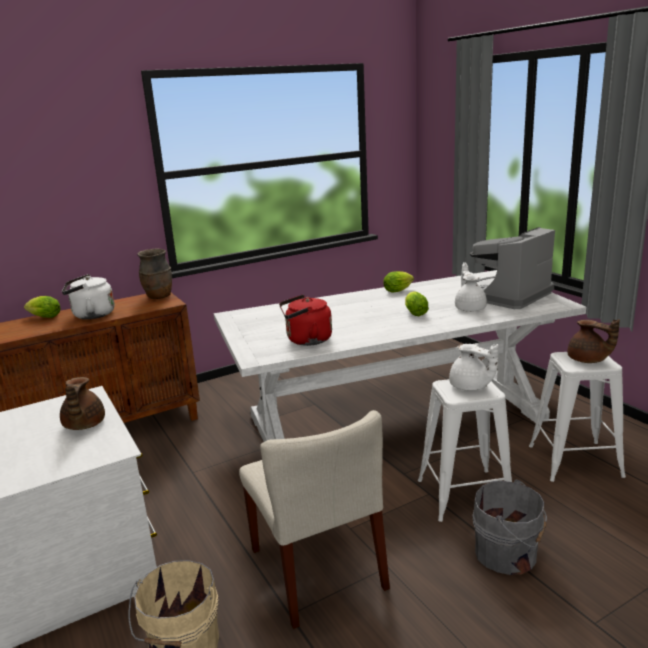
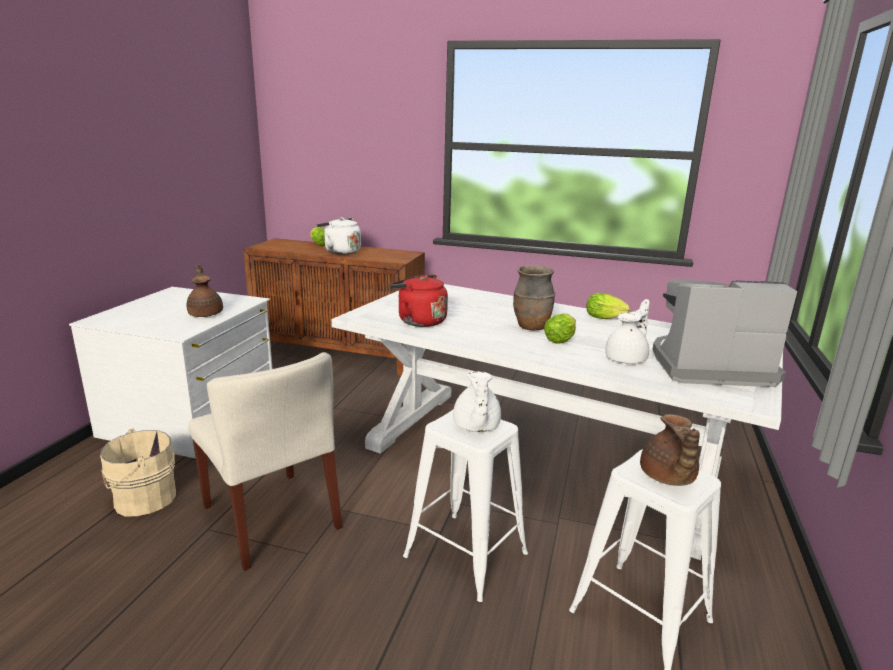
camera: 45 degrees right, 0 degrees up
(83, 425) = (206, 313): brown teapot -> brown teapot turned 120 degrees clockwise
(159, 297) = (404, 254): brown vase -> brown vase (531, 327)
(318, 569) = (272, 517): beige chair -> beige chair turned 60 degrees counterclockwise
(508, 554) = (398, 627): grey bucket -> none

